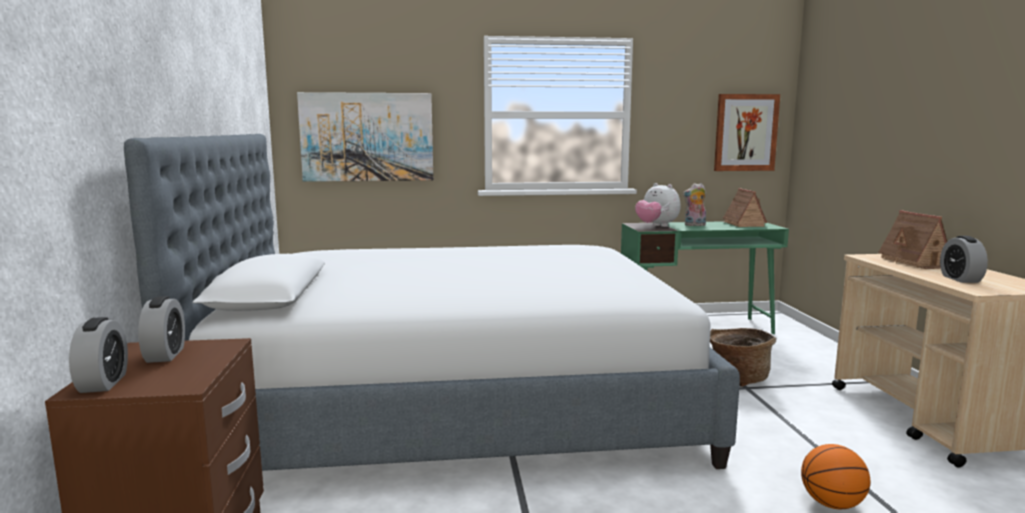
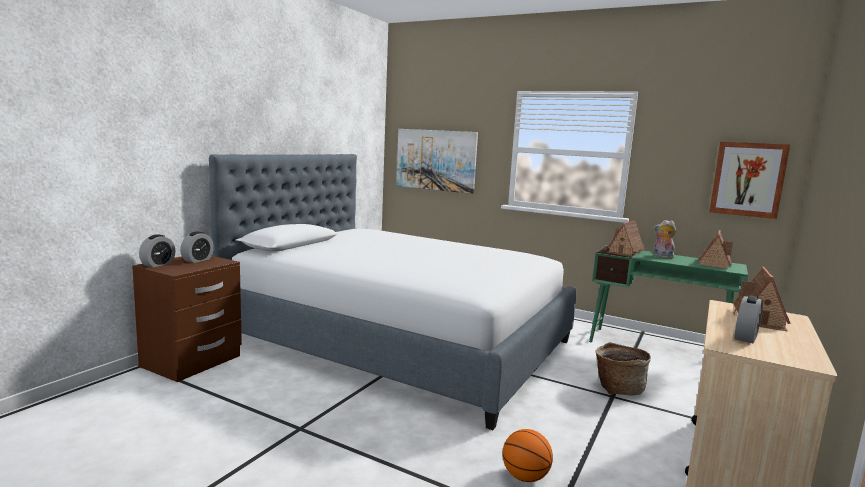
camera: 35 degrees right, 0 degrees up
(656, 226) = (624, 252): plush toy -> toy house

